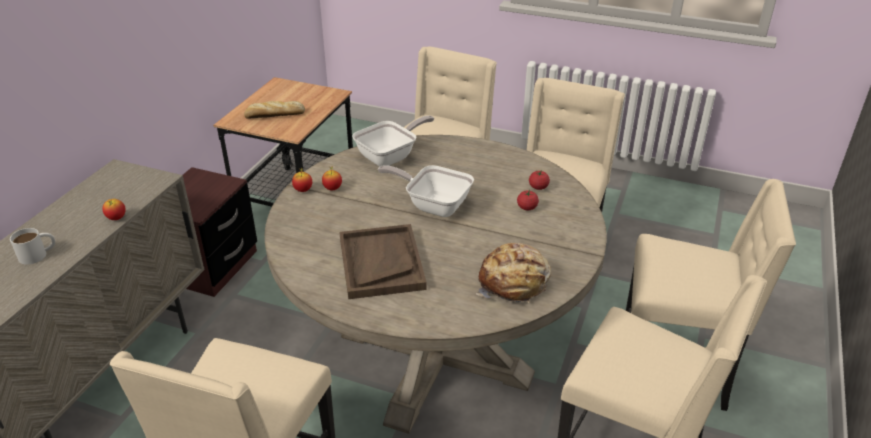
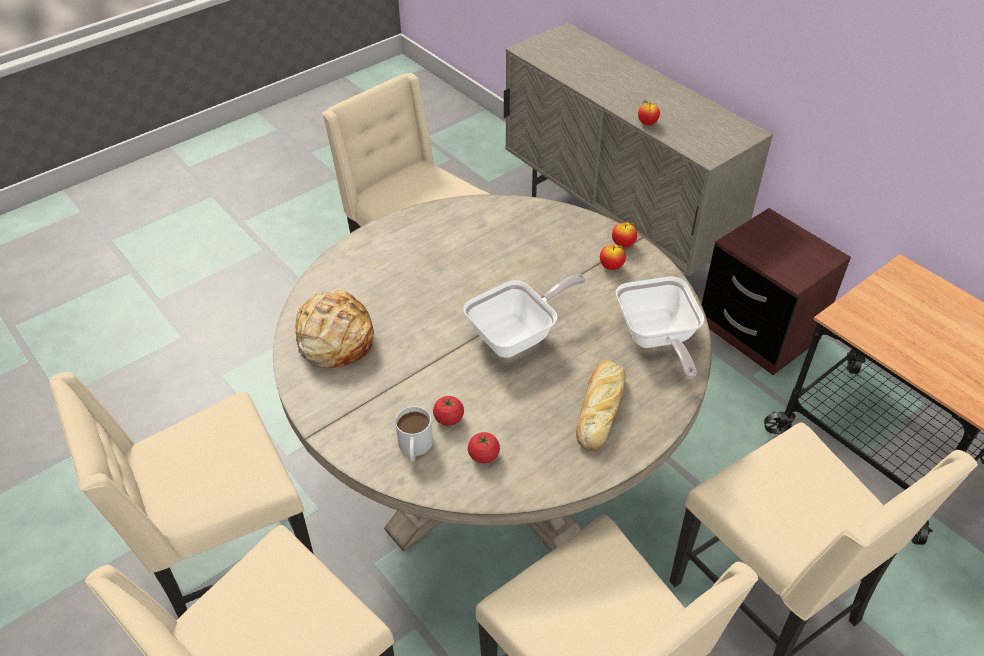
camera: 120 degrees right, 10 degrees up
(38, 254) = (616, 83): white mug -> white mug (414, 448)
(273, 115) = (910, 314): bread -> bread (600, 407)
(381, 263) = (447, 259): brown tray -> none

